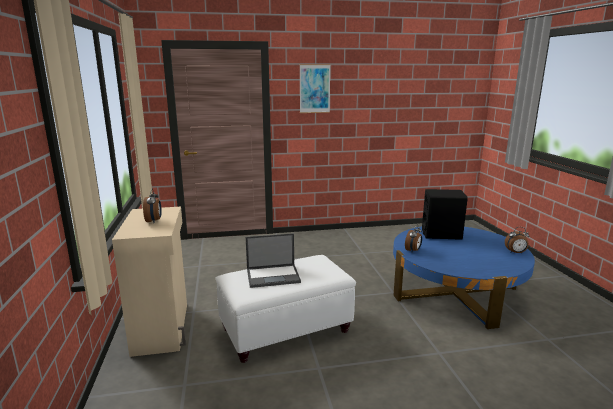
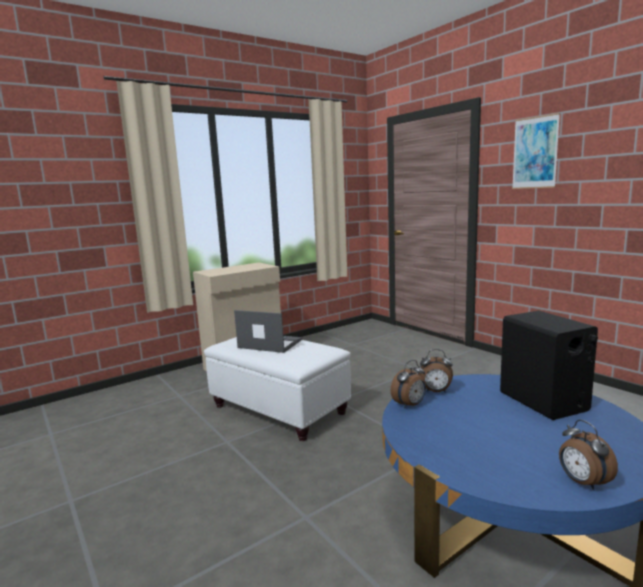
camera: 65 degrees right, 5 degrees down
(154, 221) = (236, 269): alarm clock -> alarm clock (410, 405)
(273, 276) = (269, 344): laptop -> laptop turned 150 degrees clockwise

